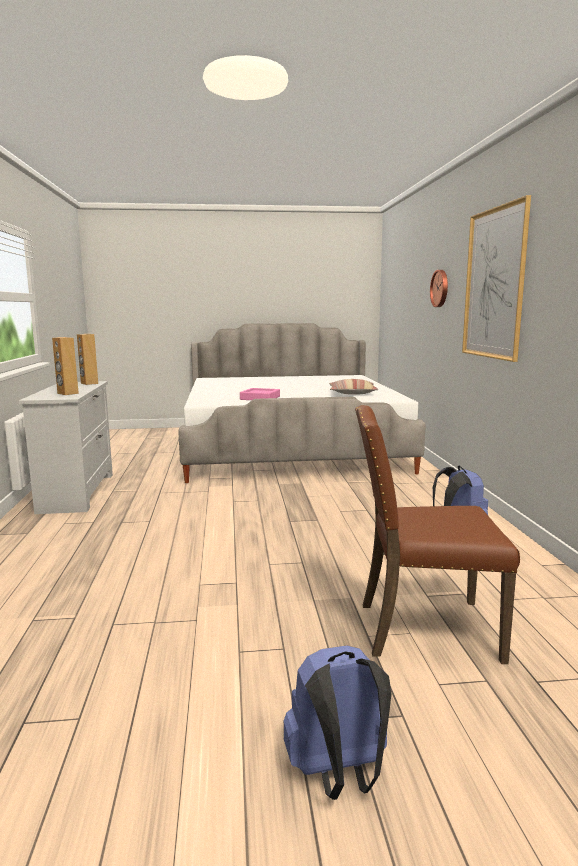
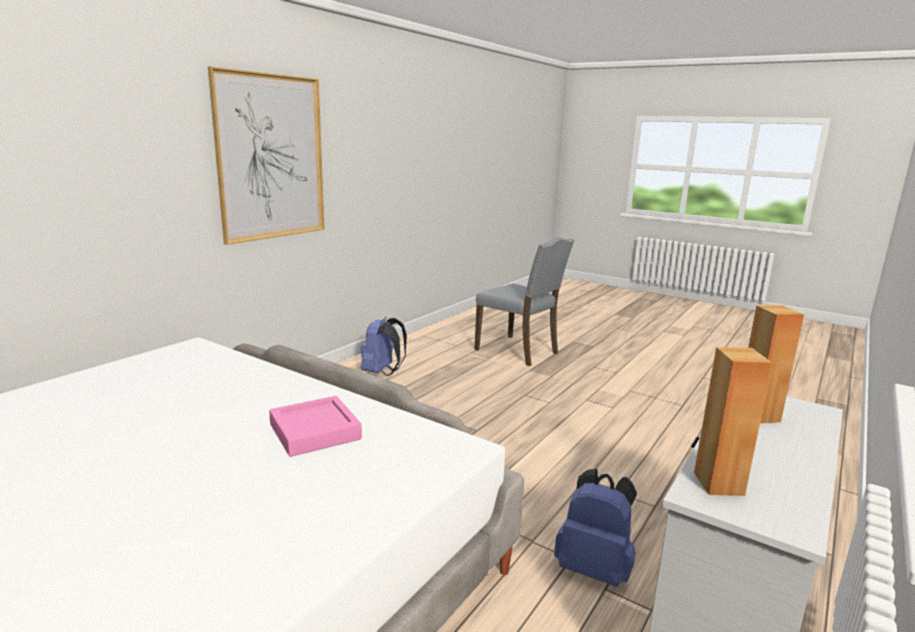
camera: 140 degrees left, 5 degrees up
(338, 775) = (611, 341): blue backpack -> blue backpack (594, 568)
(352, 393) = (150, 388): pillow -> none
(423, 629) = (519, 351): brown chair -> grey chair
(440, 288) = (110, 161): wall clock -> none

